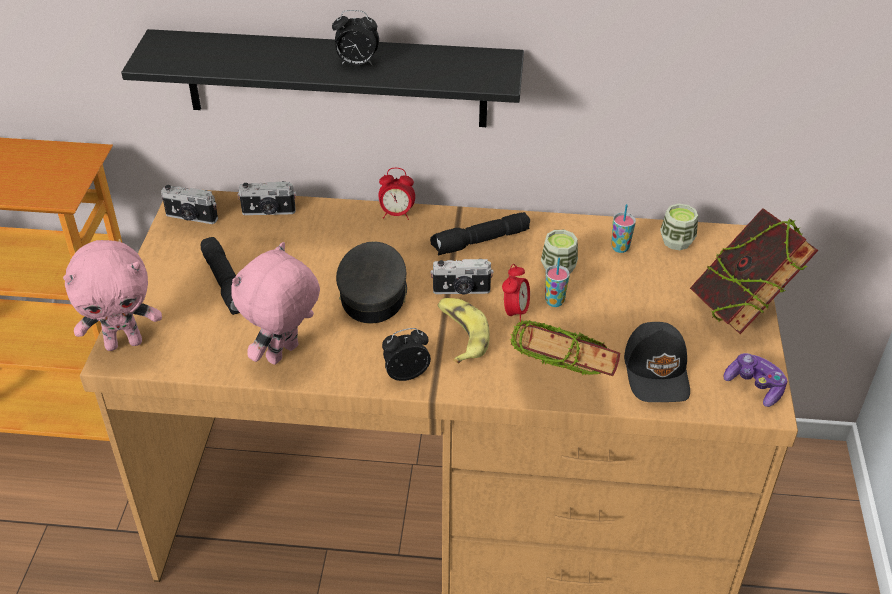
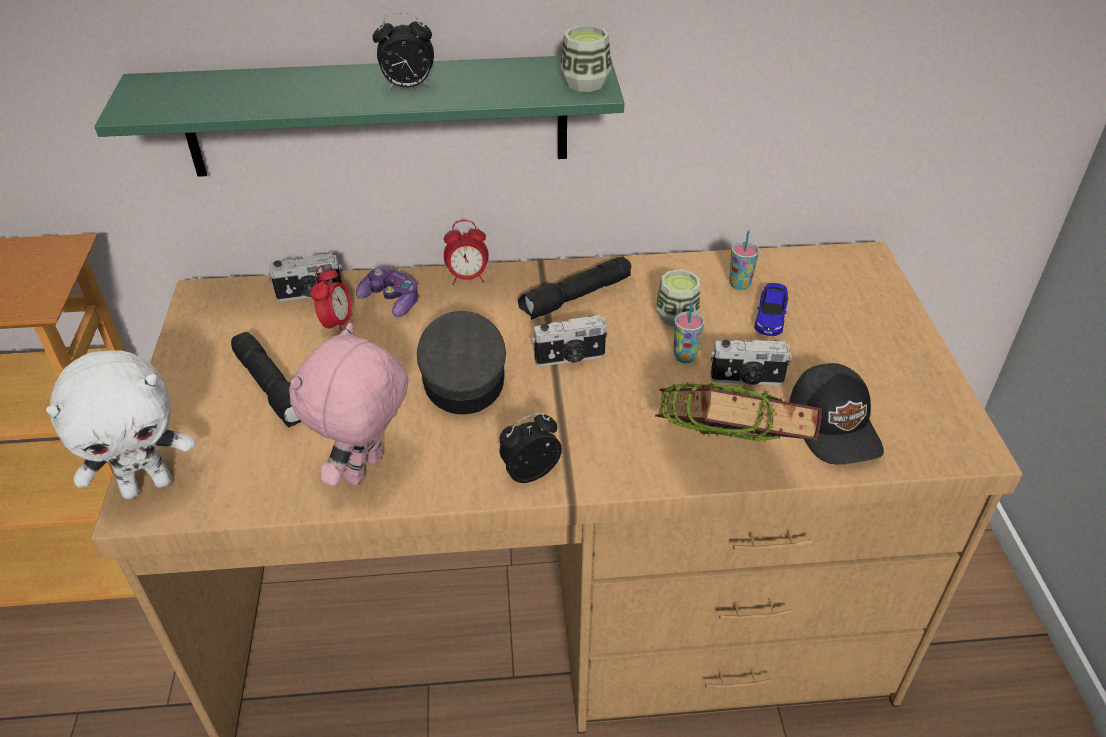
camera: 10 degrees left, 0 degrees up
(124, 343) = (147, 485): pink plush toy -> white plush toy
(191, 218) = (212, 313): camera -> camera (747, 380)
(336, 79) = (377, 116): black shelf -> green shelf
(460, 335) = (584, 412): banana -> none
(515, 312) = (642, 376): alarm clock -> alarm clock (337, 324)
(636, 278) = (770, 316): none -> toy car
(676, 241) = (800, 269): cup -> cup (585, 83)
(741, 310) = (901, 337): book -> none
(755, 386) = (953, 426): game controller -> game controller (391, 301)

